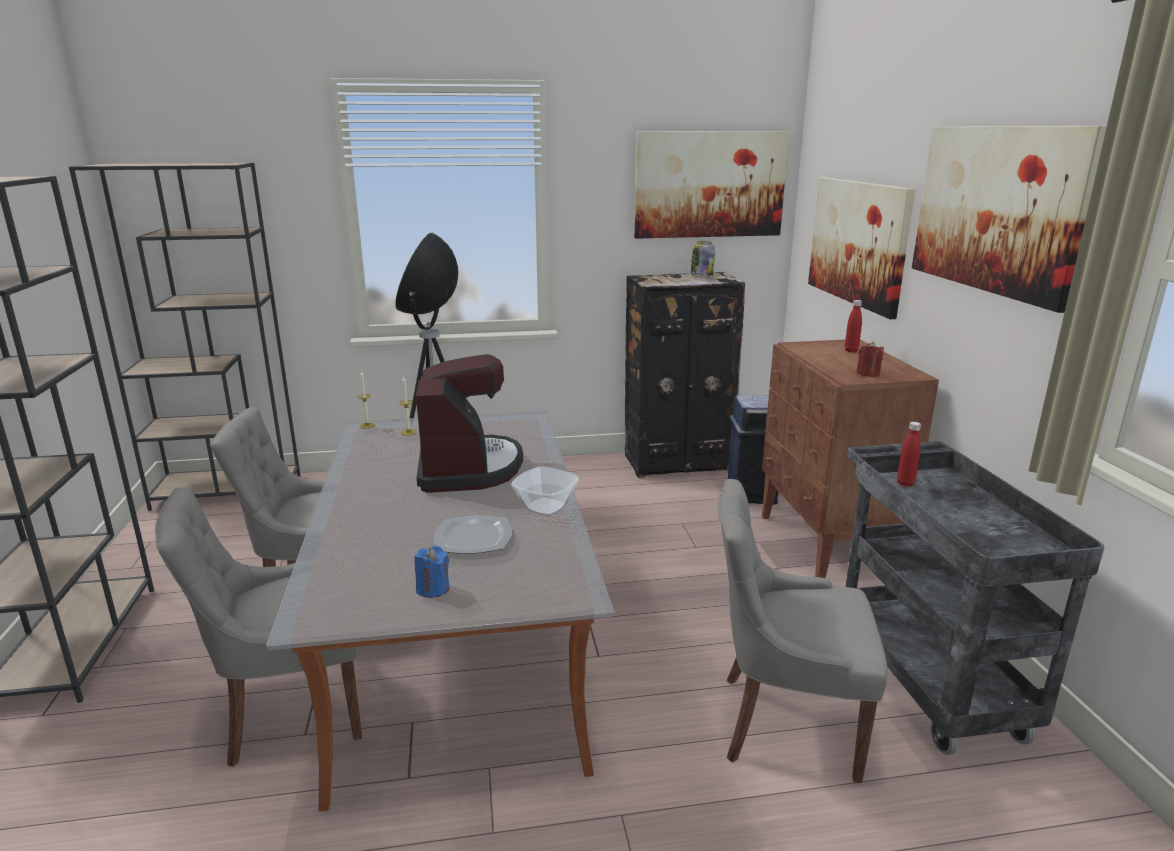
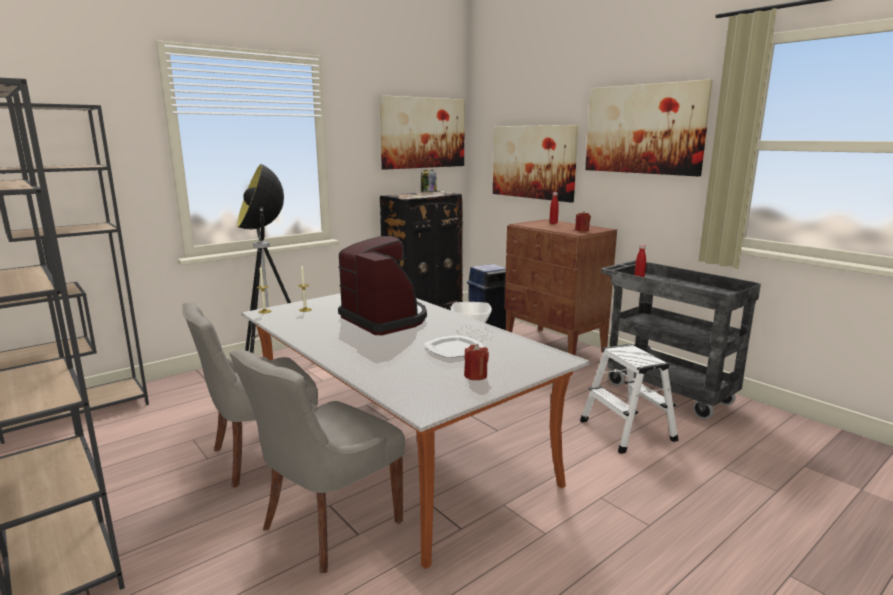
camera: 30 degrees left, 5 degrees down
(433, 589) = (475, 376): blue candle -> red candle
(784, 723) = (627, 430): grey chair -> white step ladder

